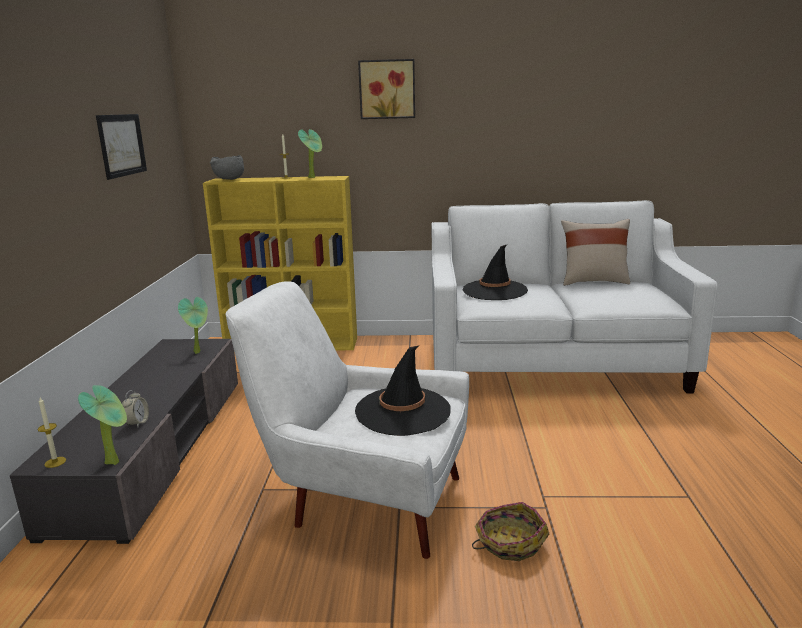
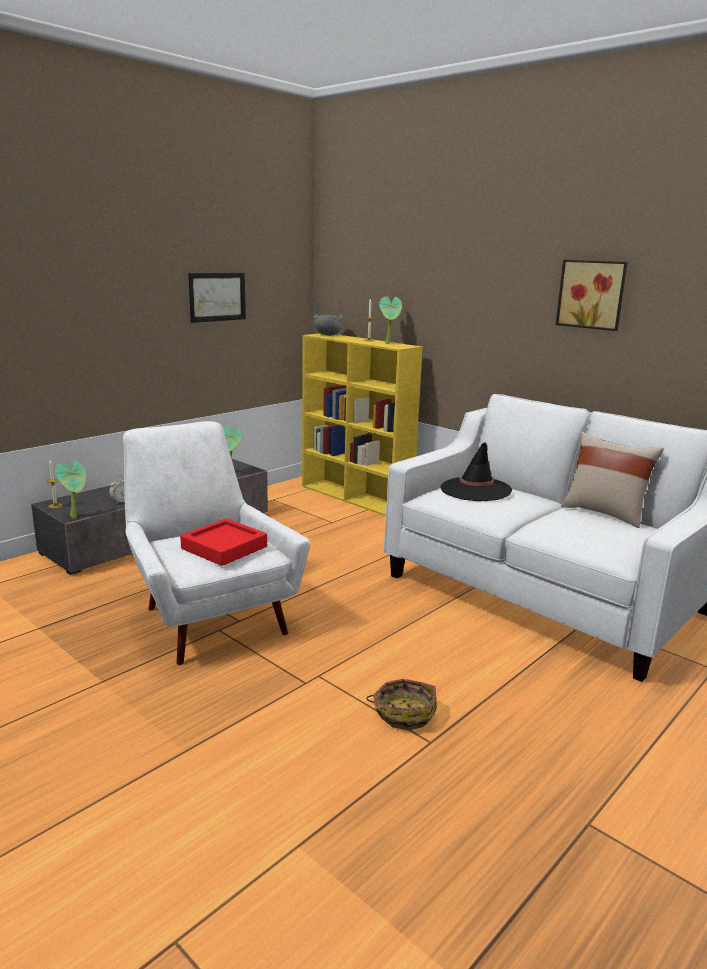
camera: 40 degrees right, 0 degrees up
(387, 89) = (466, 263): picture -> picture (592, 294)
(403, 411) = (224, 548): black hat -> red tray
(509, 542) = (238, 686): basket -> basket (404, 713)

